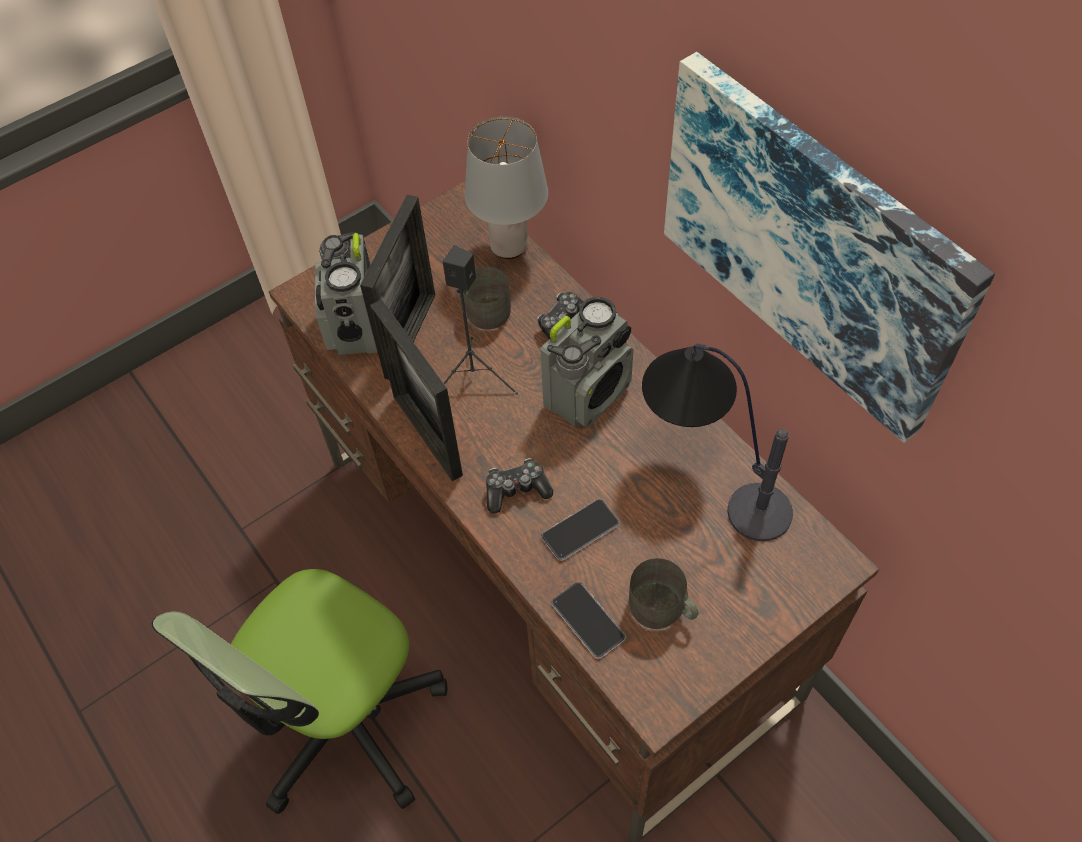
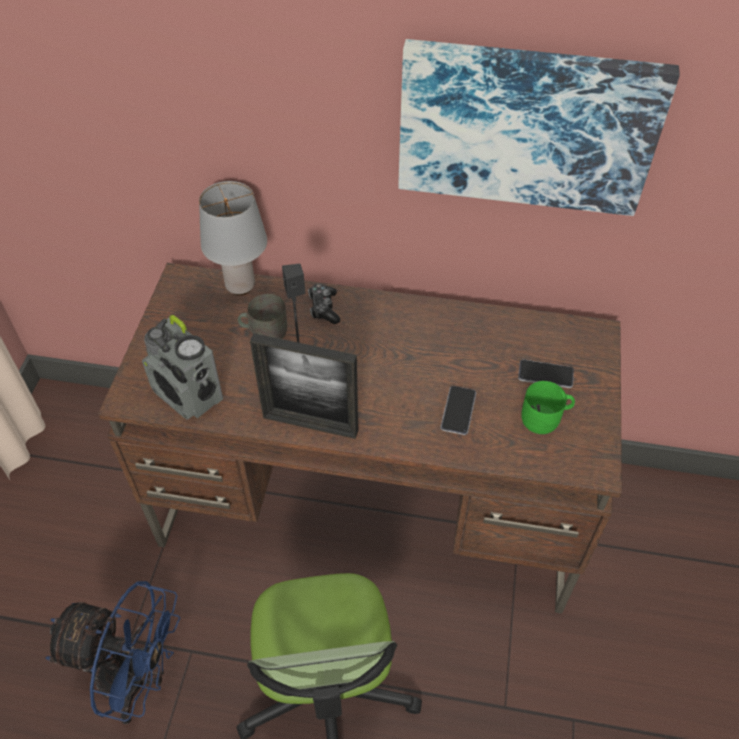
camera: 45 degrees left, 5 degrees down
(215, 569) = (136, 680): none -> blue fan
(410, 335) = (233, 375): picture frame -> none
(516, 490) = (399, 416): game controller -> none
(588, 394) = (381, 336): radio -> none
(588, 620) = (515, 454): phone -> phone (545, 374)
(662, 610) = (545, 418): grey mug -> green mug
(708, 472) = (490, 332): table lamp -> none

